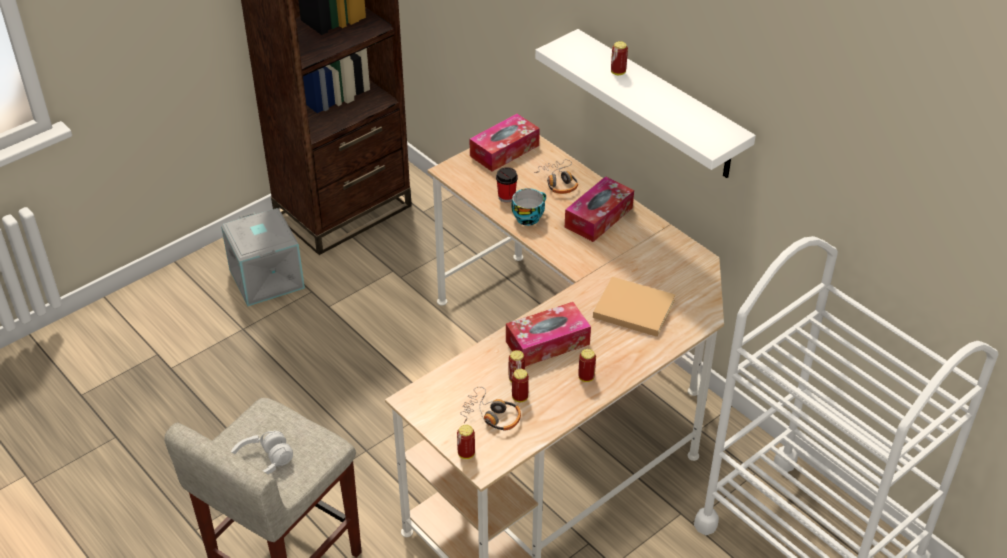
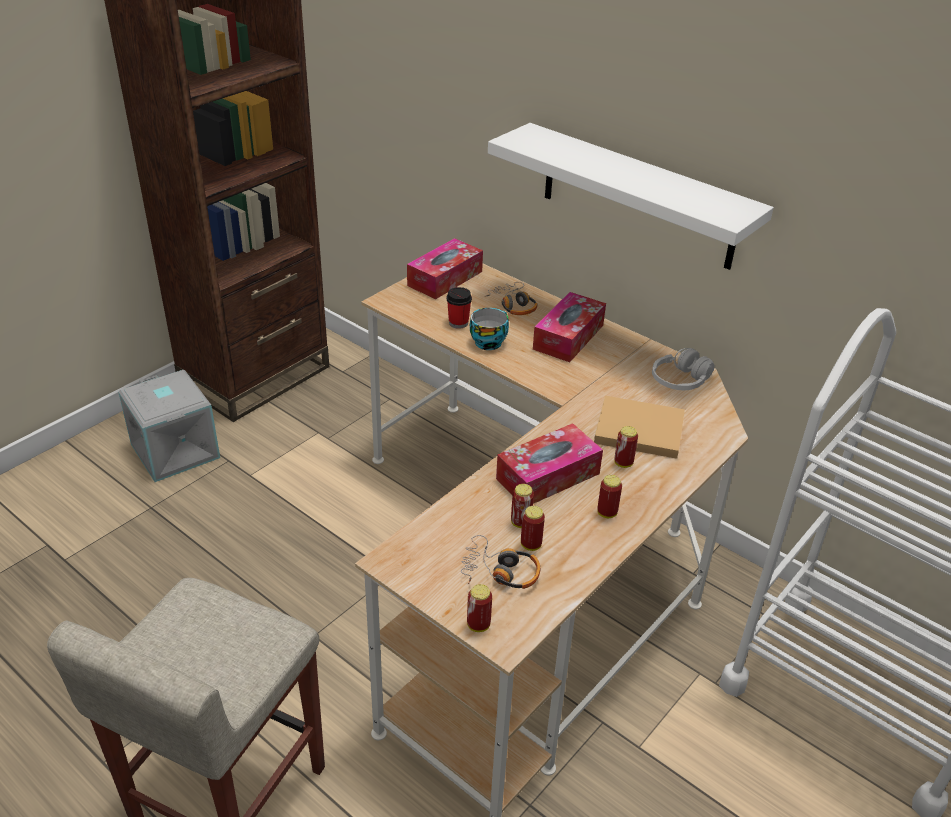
camera: 10 degrees left, 5 degrees down
(261, 463) = (192, 666): white headphones -> white headphones (680, 381)
(618, 72) = (591, 157): can -> can (623, 463)

